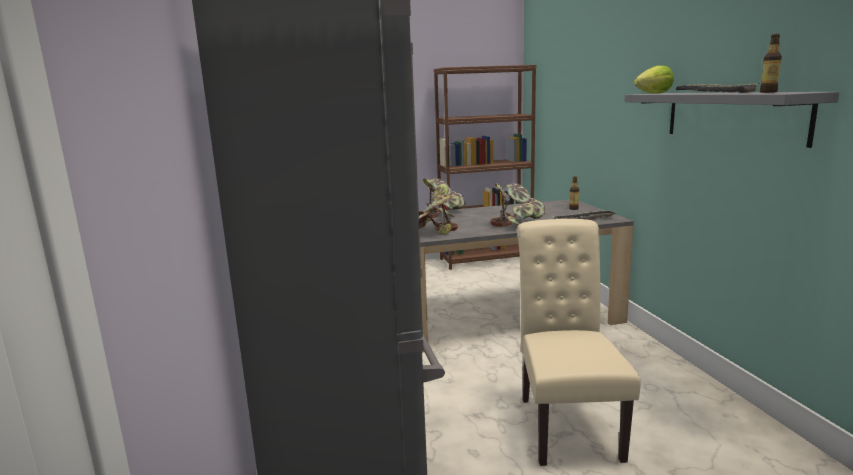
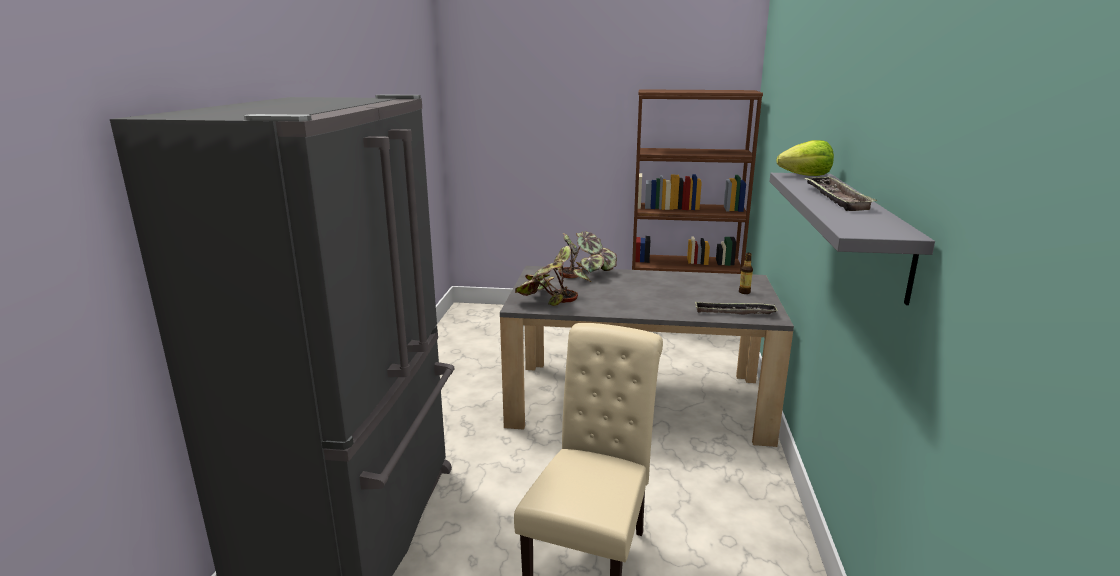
camera: 20 degrees right, 5 degrees up
(517, 223) = (649, 304): potted plant -> none
(768, 92) = (869, 218): bottle -> none

